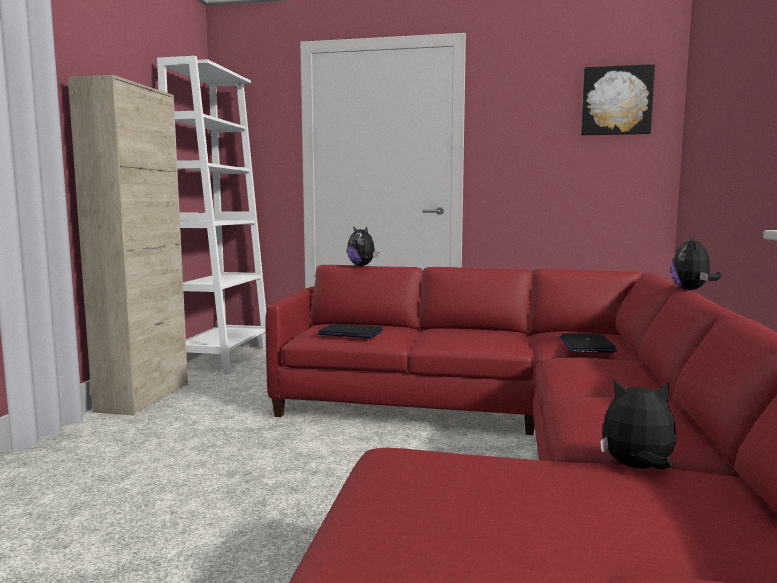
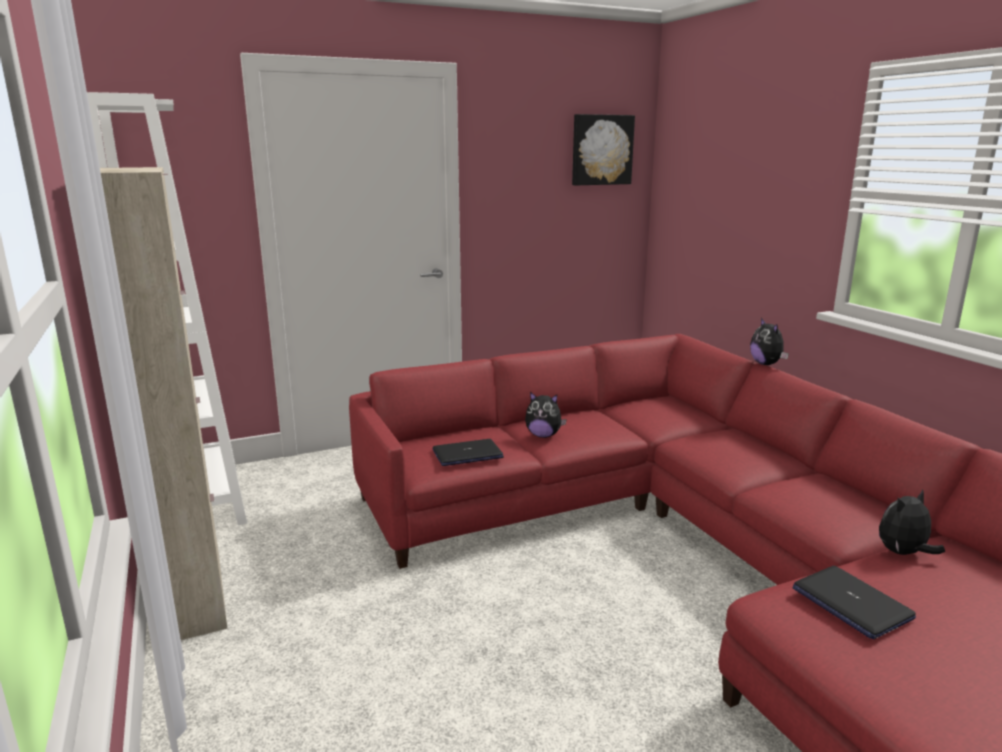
camera: 35 degrees left, 10 degrees up
(362, 265) = (427, 366): plush toy -> plush toy (543, 435)
(586, 345) = (678, 419): laptop -> laptop (850, 603)

